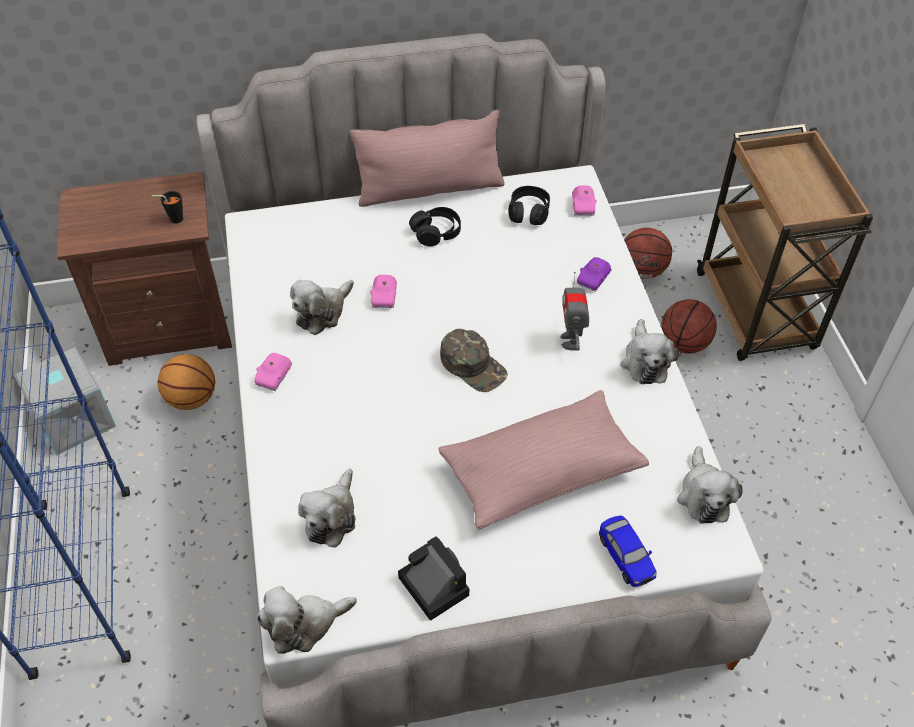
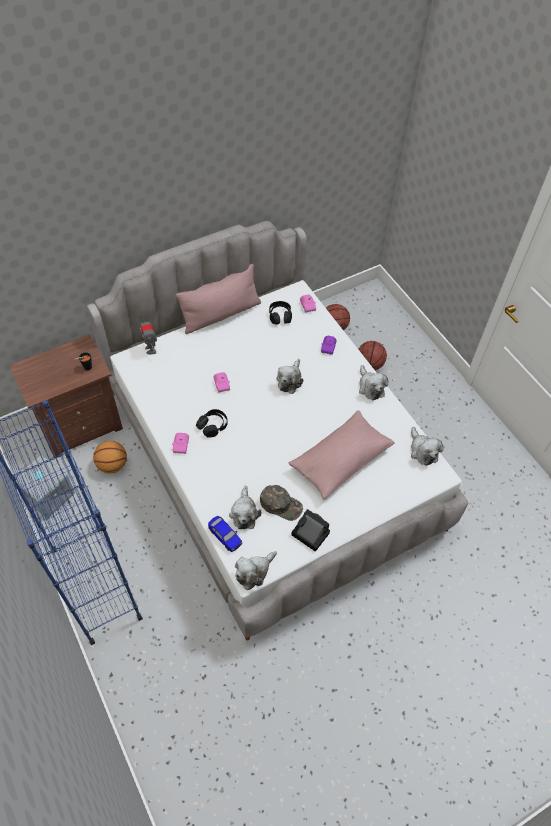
camera: 20 degrees left, 5 degrees up
(322, 312) = (191, 402): plush toy -> plush toy (290, 380)
(436, 232) = (235, 340): black headphones -> black headphones (212, 426)
(473, 365) = (284, 412): green cap -> green cap (281, 504)
(571, 341) = (329, 385): toy robot -> toy robot (151, 349)
(626, 558) = (397, 493): toy car -> toy car (225, 536)
(756, 313) = (400, 338): brown cart -> none

